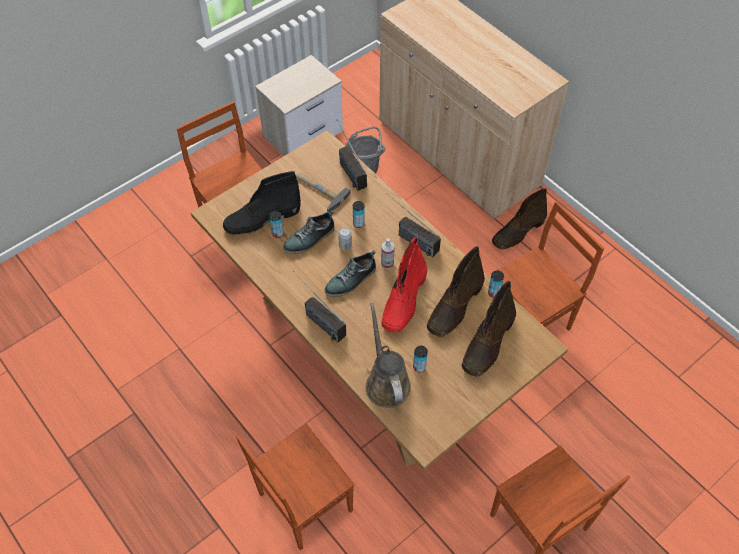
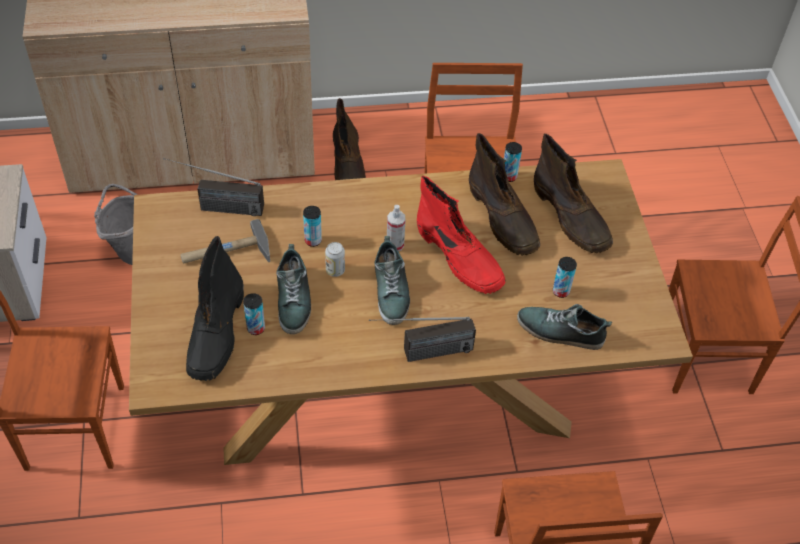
camera: 60 degrees left, 5 degrees down
(386, 382) = (560, 332): brown watering can -> shoe
(408, 237) = (374, 206): radio -> none

